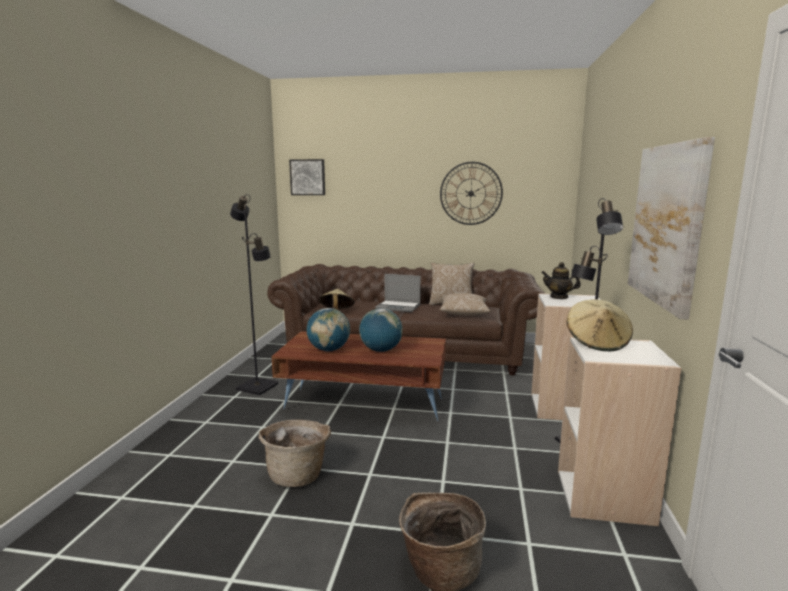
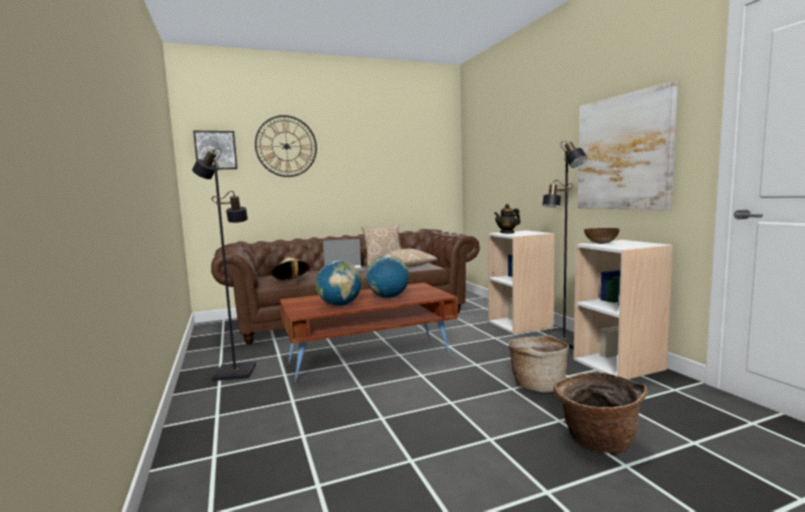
camera: 30 degrees left, 5 degrees down
(297, 474) = (388, 423): basket -> basket (537, 385)
(471, 193) = (381, 165): wall clock -> wall clock (286, 146)
(597, 343) = (601, 243): beige hat -> bowl

